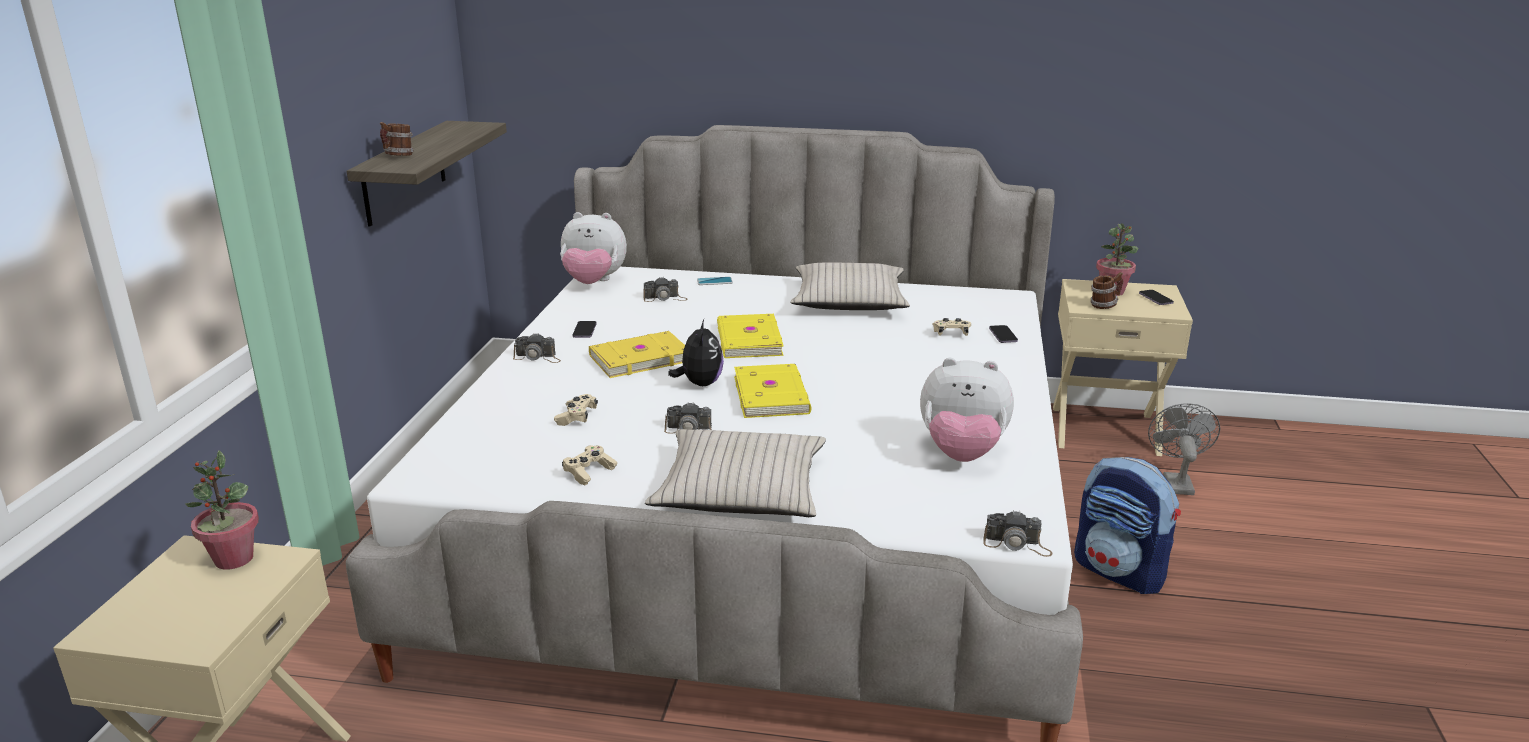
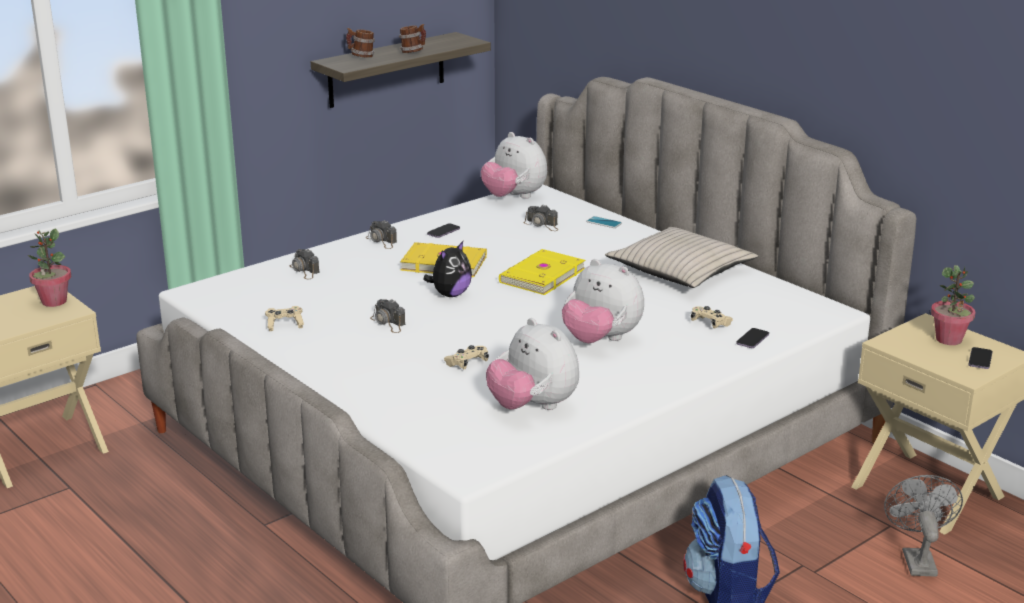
camera: 40 degrees right, 0 degrees up
(577, 417) = (336, 289): beige game controller -> beige game controller (467, 363)
(740, 490) = (348, 370): beige pillow -> none
(773, 395) = (483, 319): yellow book -> none
(900, 376) = (601, 340): none -> plush toy
(1017, 544) = (449, 473): camera -> camera (304, 270)
(1104, 305) = (911, 348): mug -> mug (413, 52)
(1176, 481) = (916, 559): grey fan -> grey fan turned 45 degrees counterclockwise

